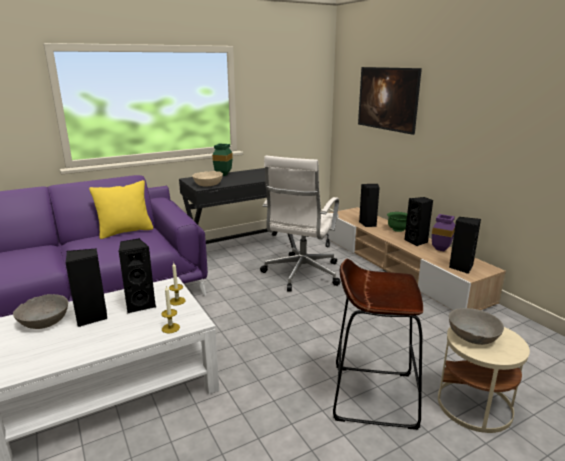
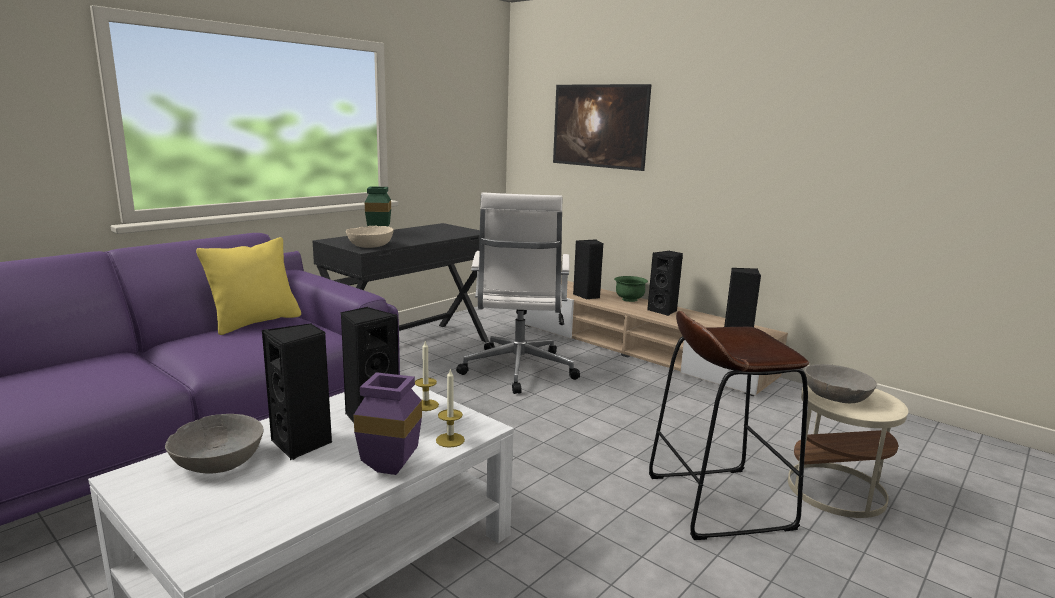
camera: 20 degrees left, 5 degrees down
(439, 249) = (697, 317): purple vase -> purple vase (386, 469)

